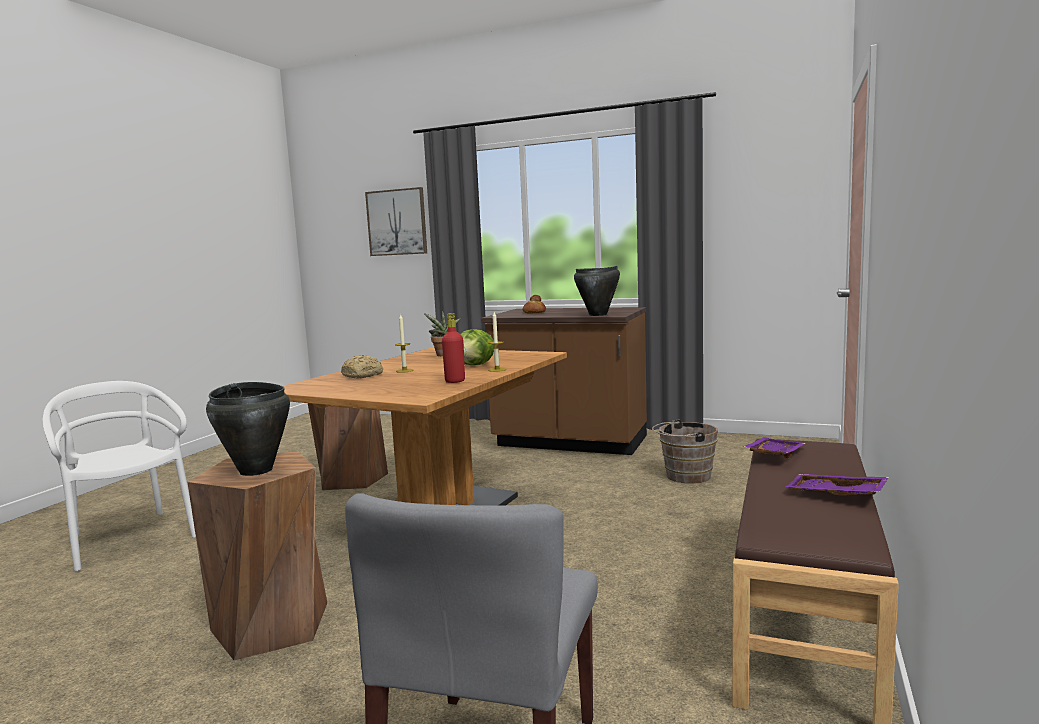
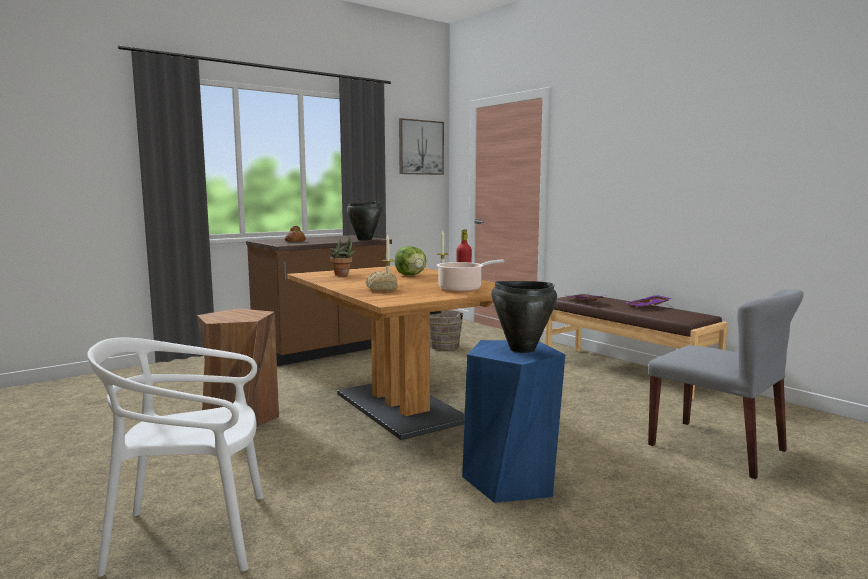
camera: 60 degrees left, 0 degrees up
(272, 625) = (510, 480): brown stool -> blue stool
(393, 389) = (462, 289): none -> cooking pot
(397, 222) = (78, 145): picture -> picture (420, 147)

